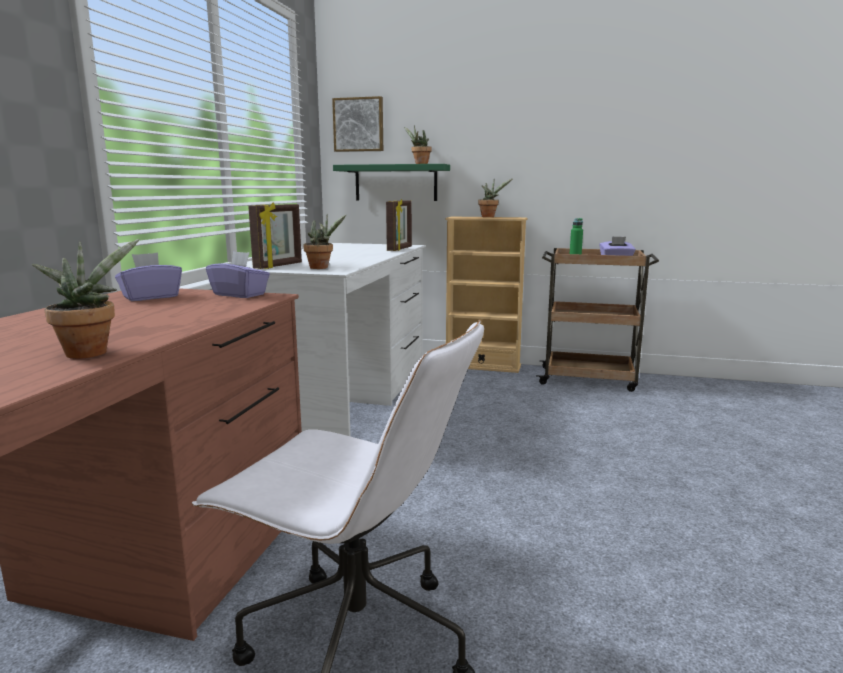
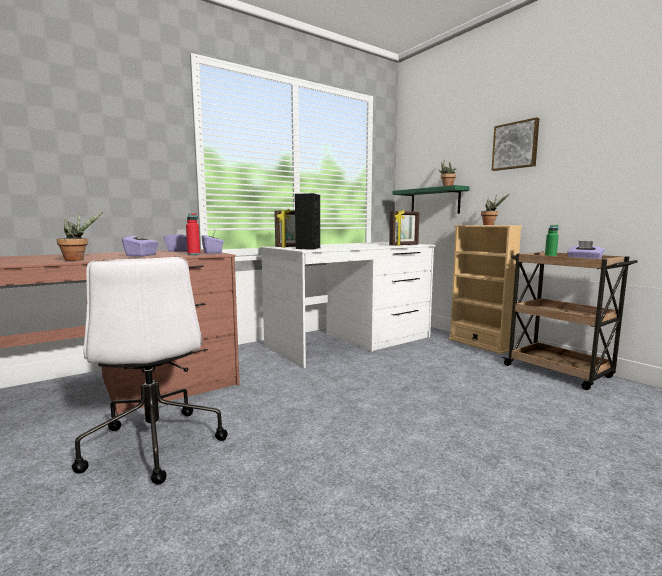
camera: 40 degrees right, 5 degrees down
(151, 319) = (142, 255): none -> purple tissue box
(232, 302) = (194, 254): none -> red bottle
(322, 268) = (307, 248): potted plant -> black speaker
(359, 125) = (416, 163): picture -> picture (515, 145)

